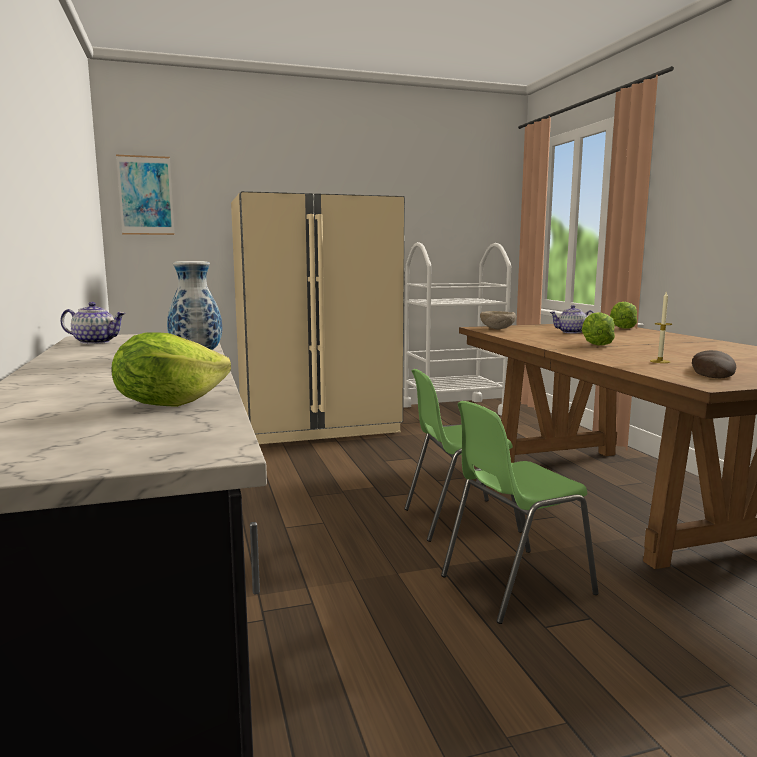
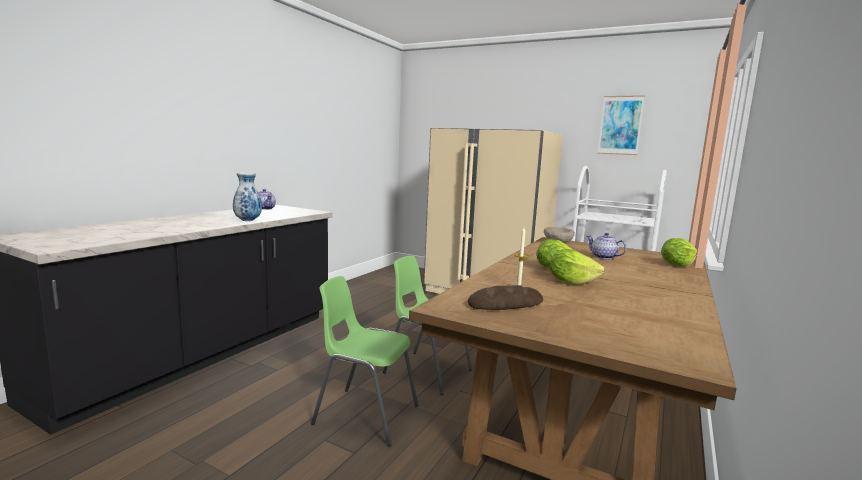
camera: 45 degrees right, 0 degrees up
(146, 195) = (420, 129): picture -> picture (620, 125)
(168, 403) = (131, 234): lettuce -> lettuce (571, 282)

